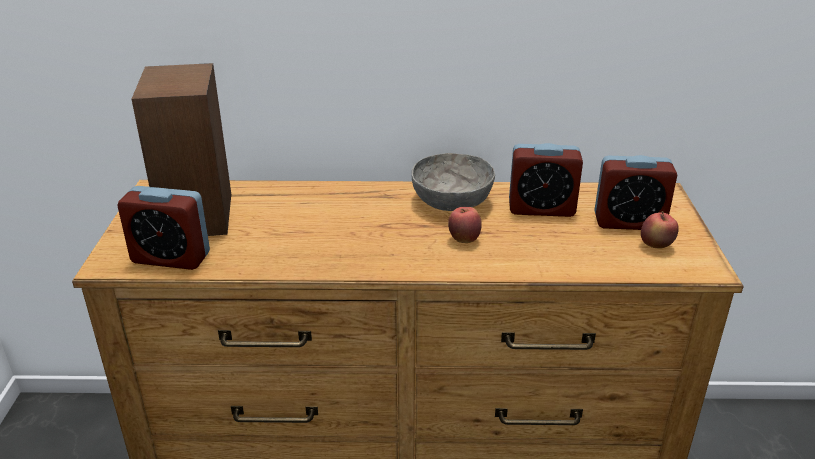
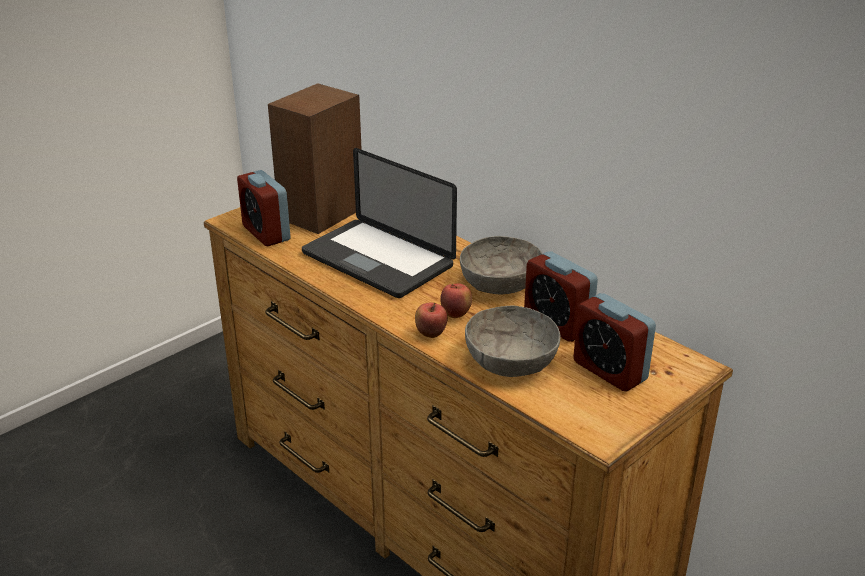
camera: 45 degrees right, 0 degrees up
(323, 229) = (377, 260): none -> laptop
(563, 252) = (510, 361): none -> grey bowl
(656, 246) = (594, 398): apple -> apple (430, 334)

